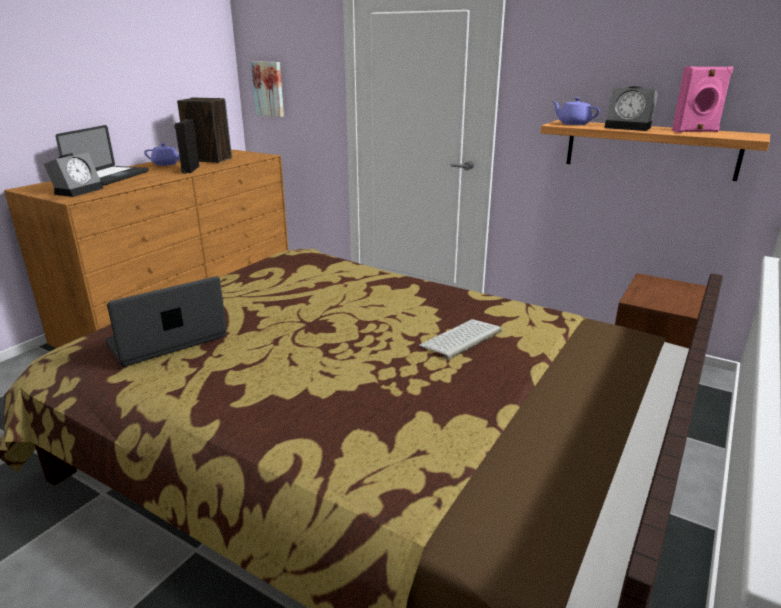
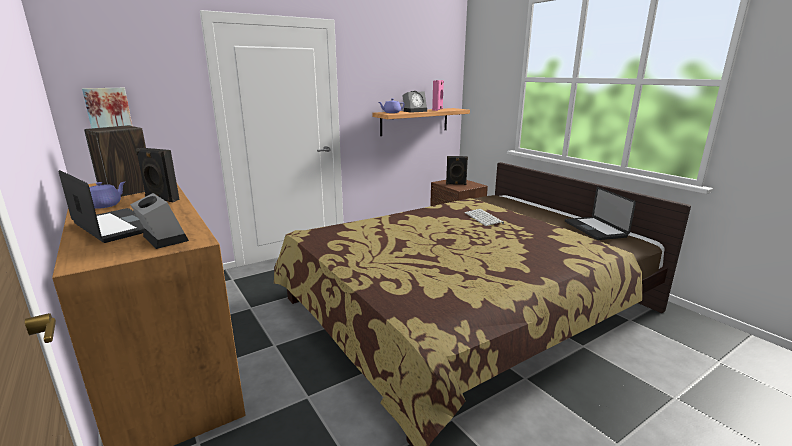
camera: 65 degrees left, 5 degrees down
(167, 340) = (432, 283): laptop -> laptop (594, 229)
(661, 292) = (456, 184): none -> black speaker

